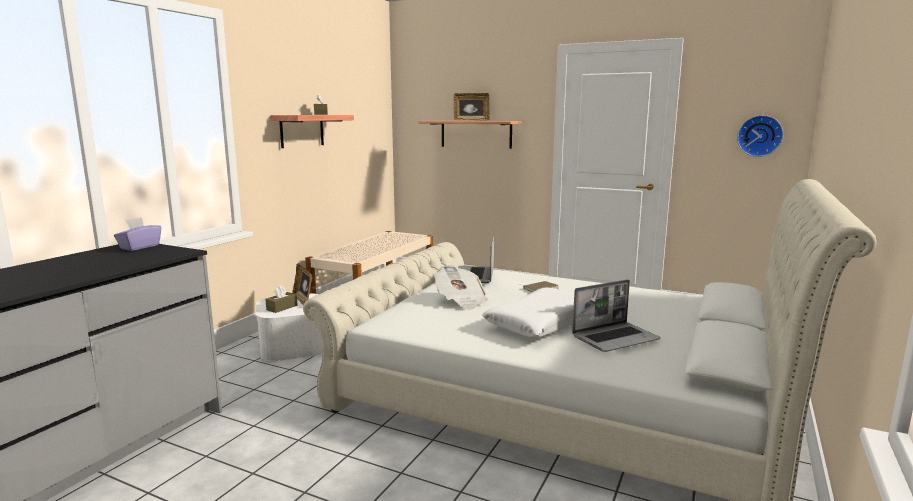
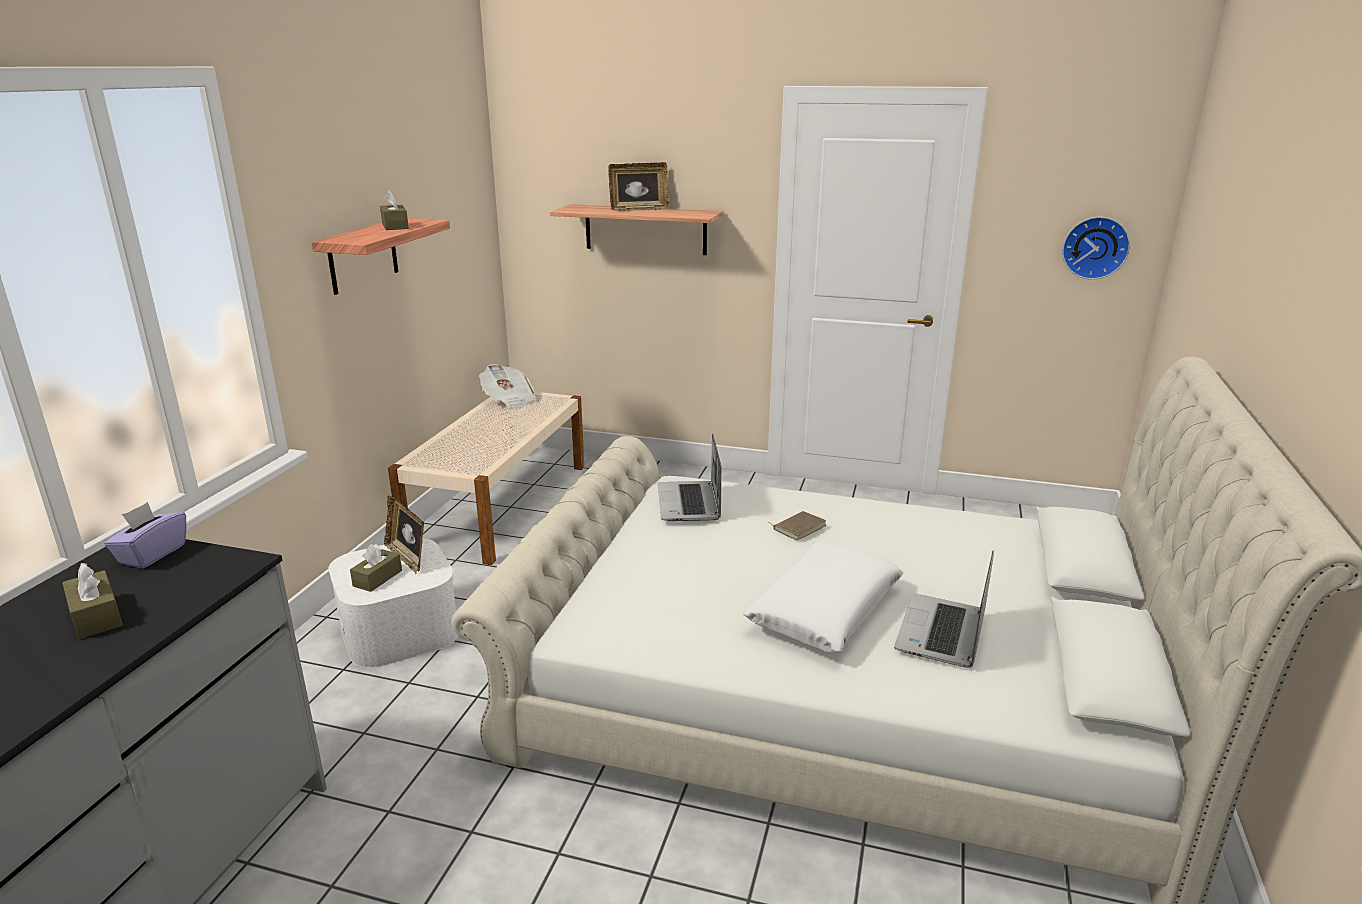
camera: 10 degrees left, 10 degrees up
(95, 263) = (96, 616): none -> brown tissue box
(460, 301) = (686, 566): newspaper -> newspaper (509, 401)
(615, 338) = (942, 633): laptop -> laptop turned 150 degrees clockwise

